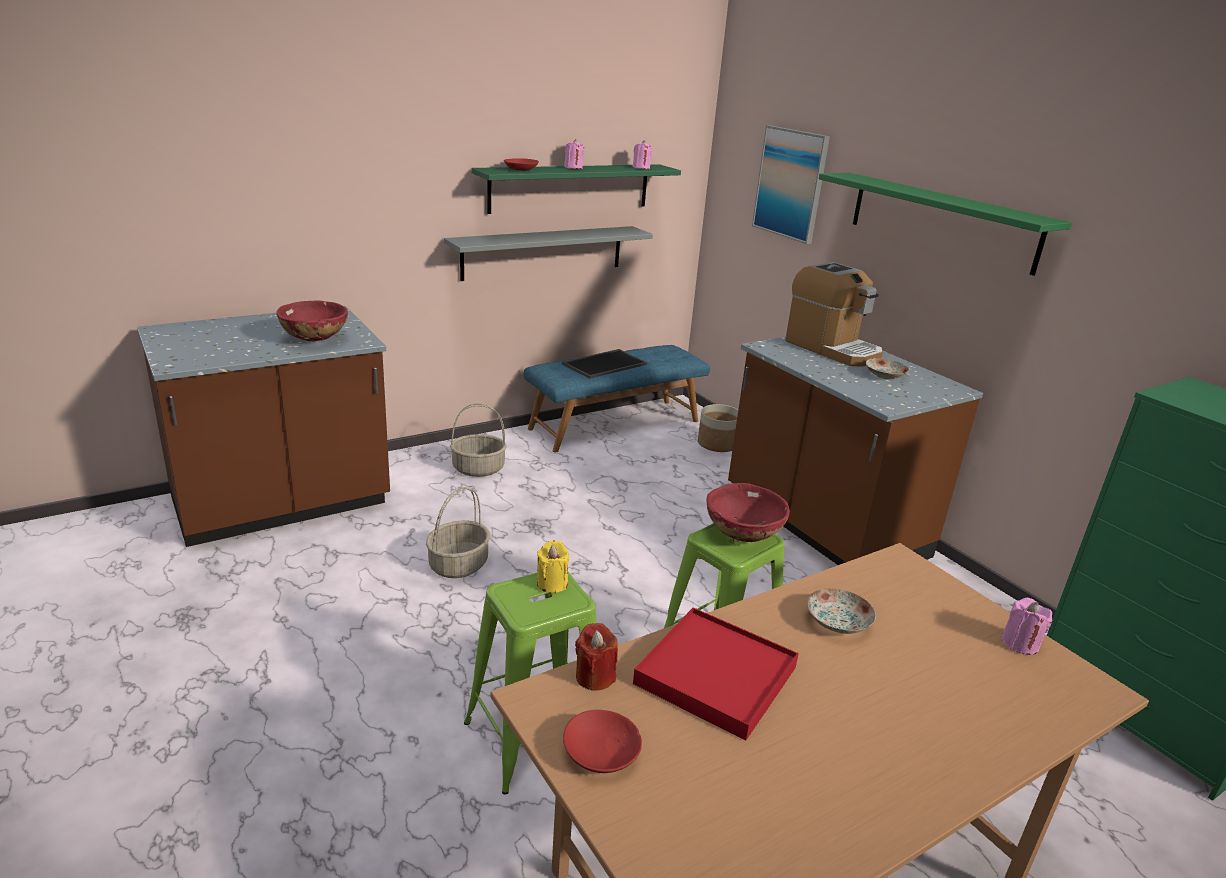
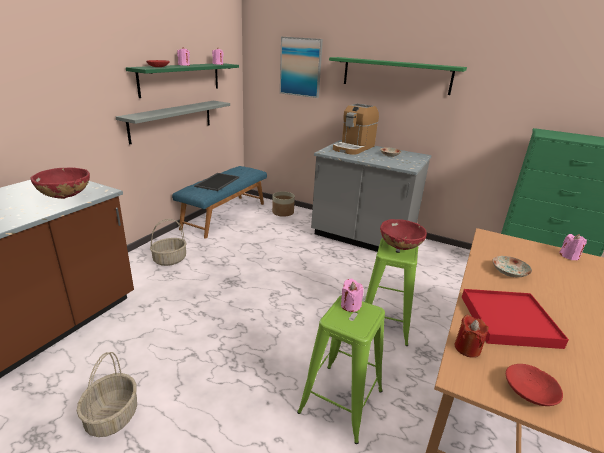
camera: 30 degrees left, 0 degrees up
(458, 564) = (208, 319): basket -> basket (112, 416)
(552, 583) = (350, 305): yellow candle -> pink candle
(822, 527) = (362, 238): brown counter -> grey counter
(832, 349) = (353, 148): coffee machine -> coffee machine turned 105 degrees clockwise

